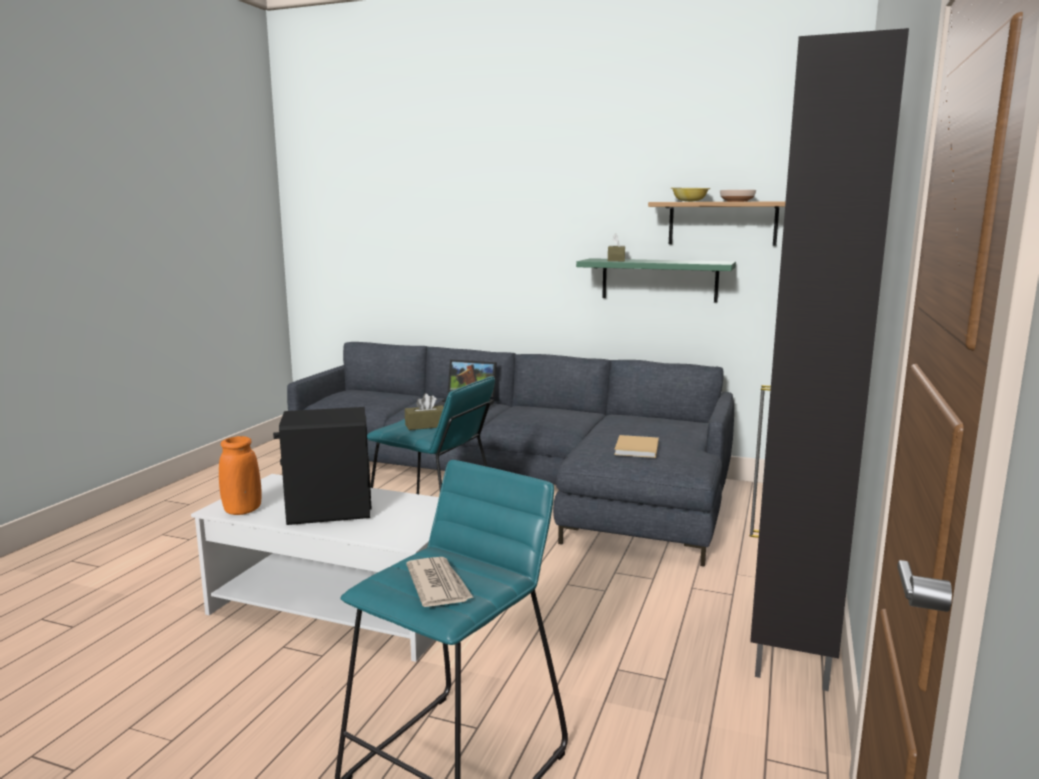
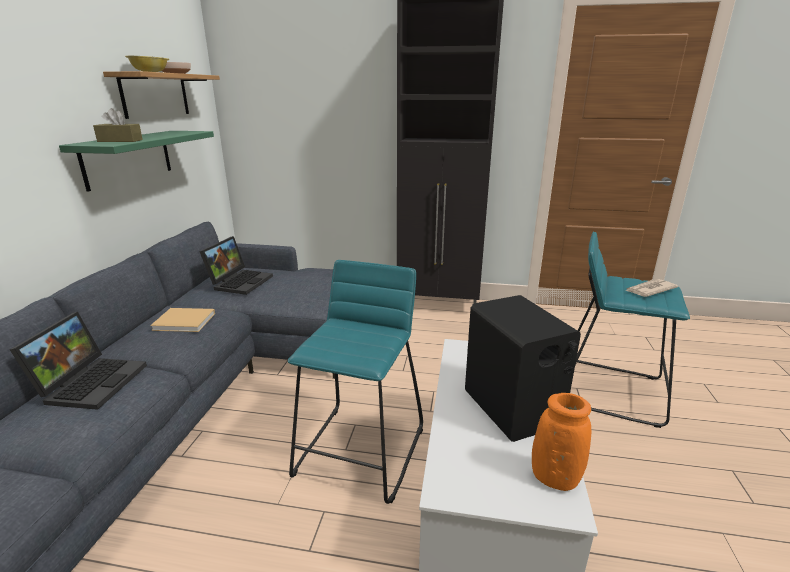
camera: 100 degrees left, 10 degrees up
(426, 425) = (352, 337): brown tissue box -> none
(636, 449) = (309, 284): beige book -> beige book (186, 322)
(645, 425) = (240, 281): none -> laptop

